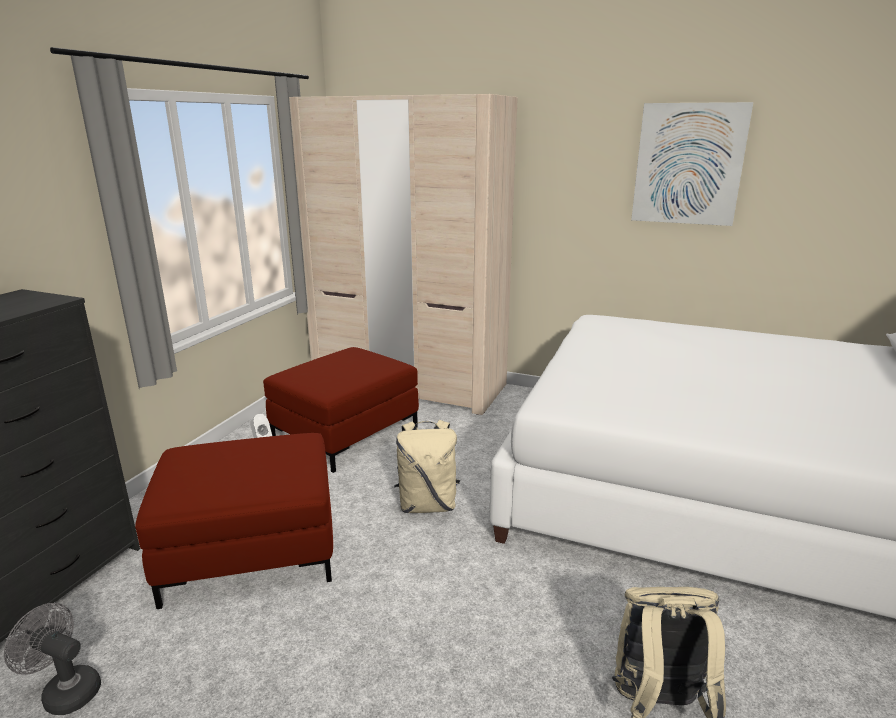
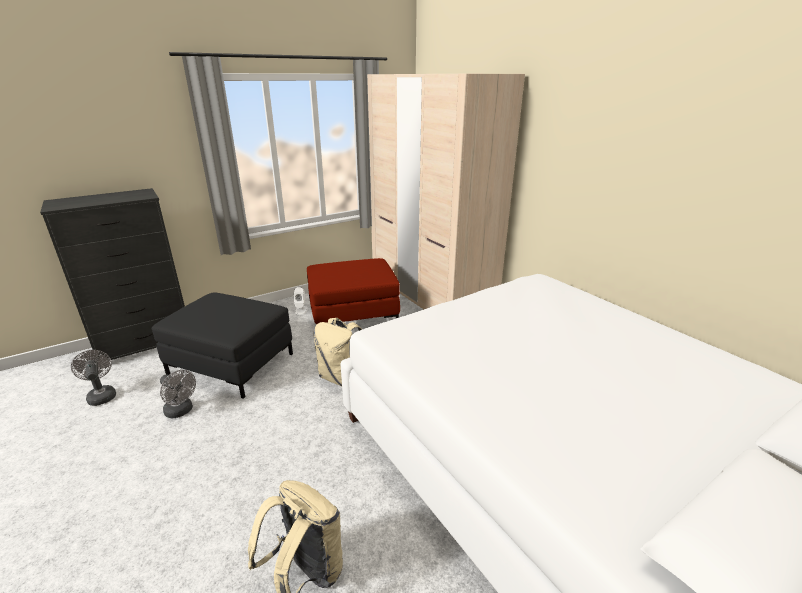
camera: 35 degrees right, 5 degrees up
(250, 550) = (231, 364): red ottoman -> black ottoman
(258, 639) = (181, 411): none -> grey fan
(688, 164) = (658, 147): picture -> none

